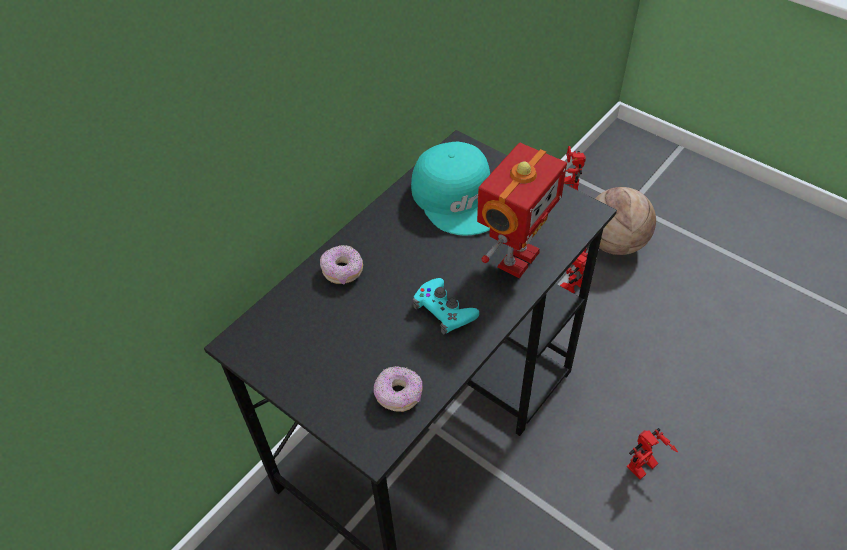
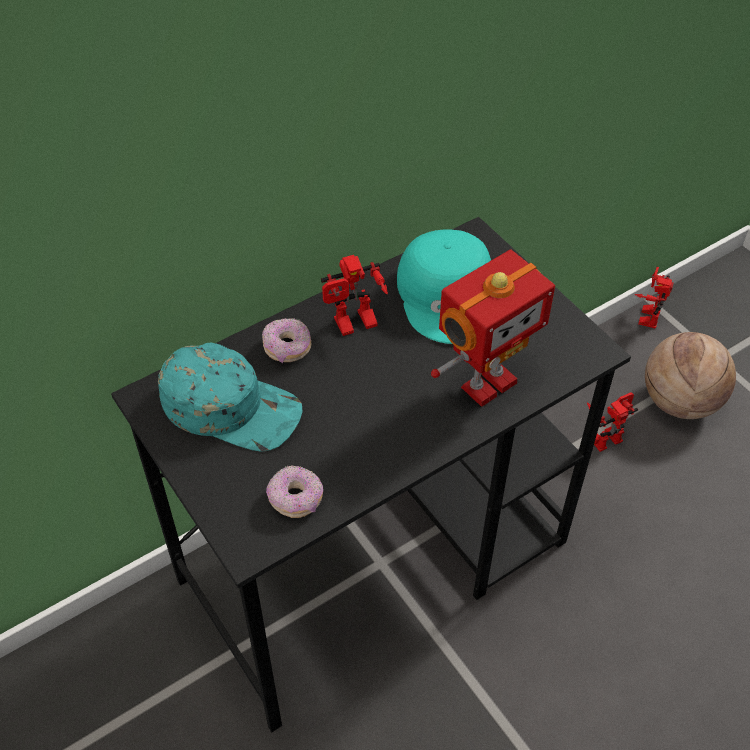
camera: 15 degrees right, 0 degrees up
(314, 332) = (231, 407): none -> turquoise cap
(444, 310) = (382, 420): turquoise game controller -> none
(643, 469) = (612, 682): toy robot -> toy robot (354, 326)

